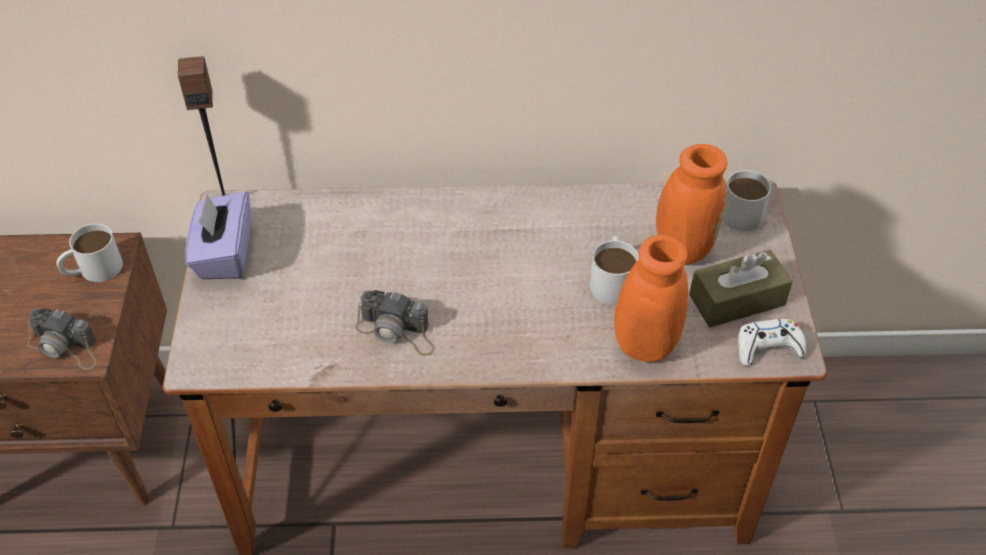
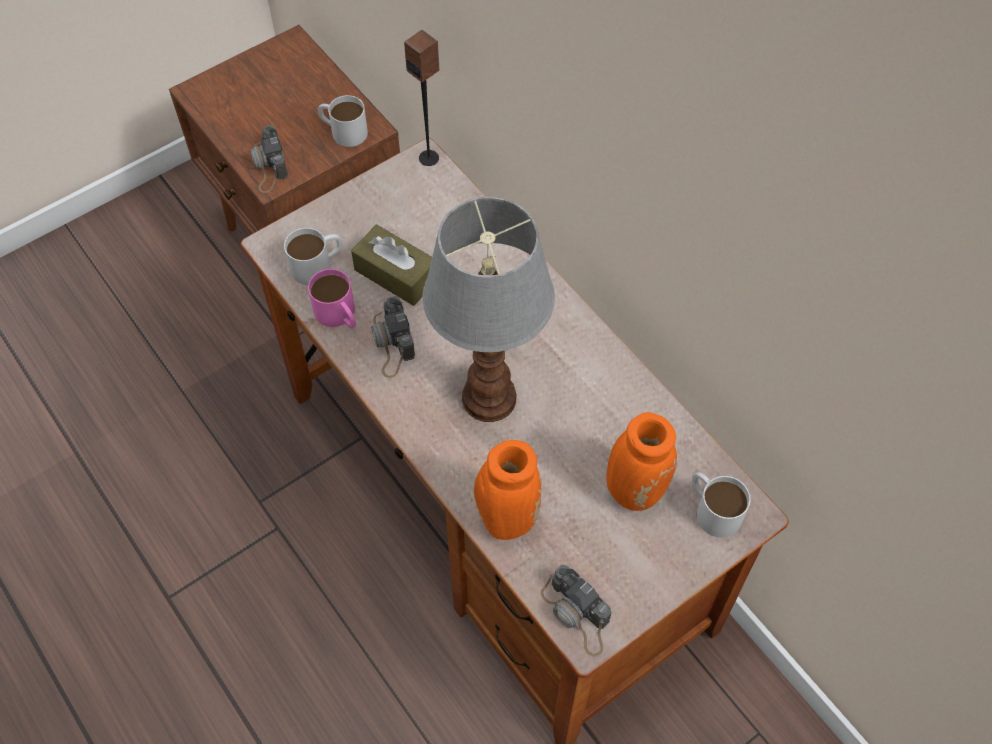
camera: 55 degrees right, 10 degrees up
(224, 254) = (380, 191): purple tissue box -> none
(329, 355) = (339, 315): none -> pink mug
(514, 293) = (490, 396): none -> table lamp
(612, 279) = (560, 456): white mug -> white mug (318, 265)
(737, 300) = (612, 563): brown tissue box -> brown tissue box (396, 274)
(768, 348) = (577, 614): white game controller -> camera

